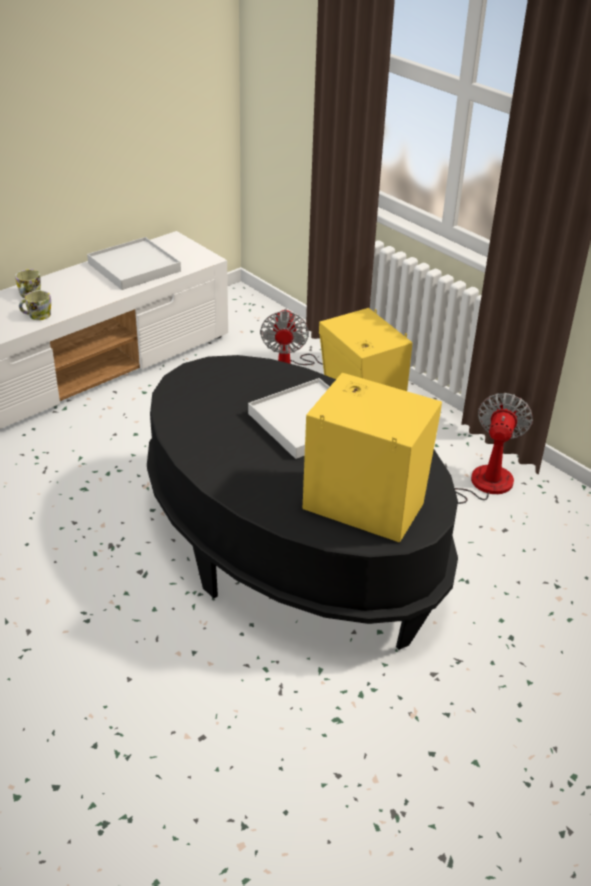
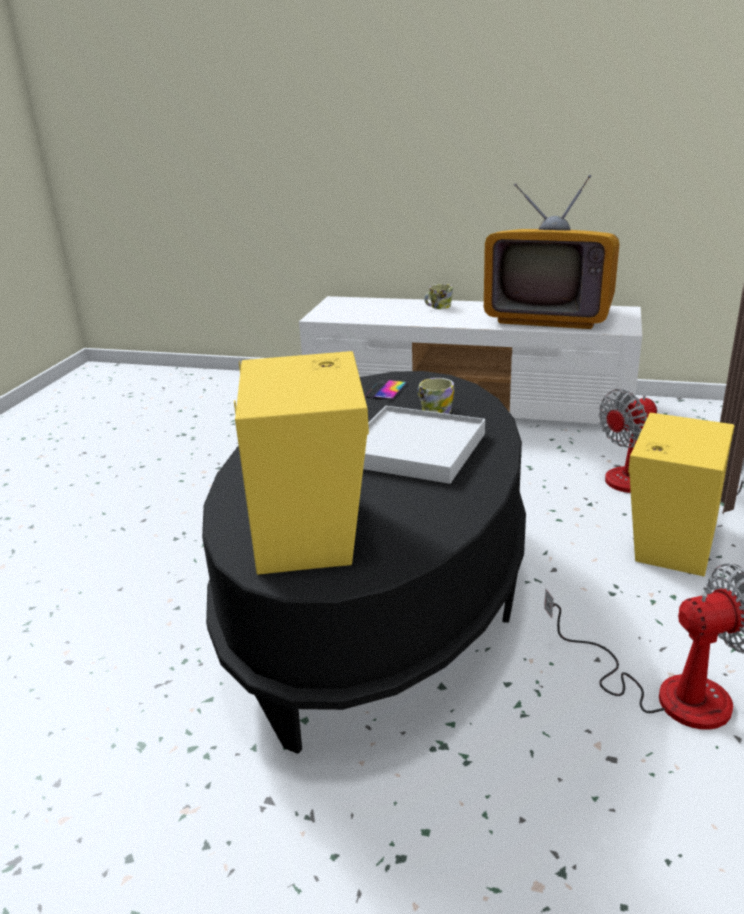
camera: 60 degrees right, 10 degrees down
(36, 315) = (416, 318): mug -> mug (433, 410)
(134, 267) = (549, 316): white tray -> television
(196, 392) = (385, 390): none -> phone

